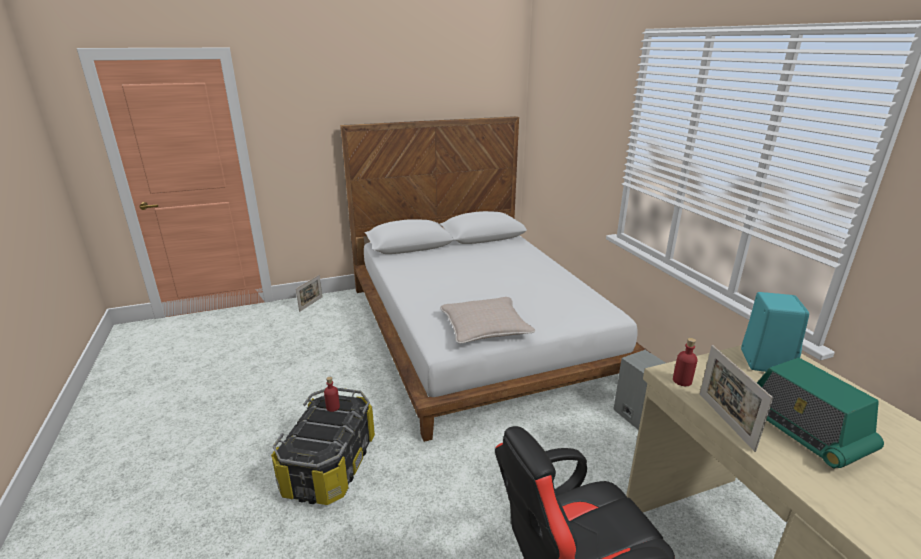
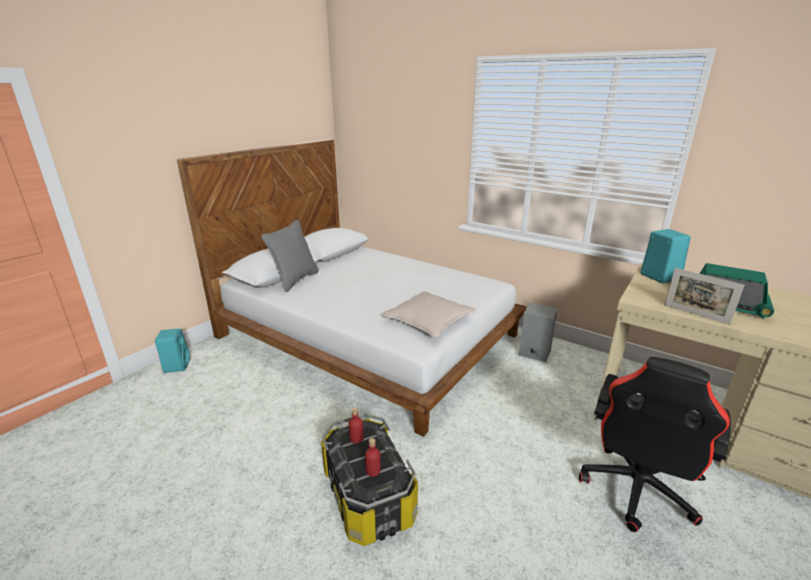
camera: 35 degrees left, 0 degrees up
(311, 304) = (177, 365): picture frame -> turquoise speaker
(419, 255) = (295, 280): none -> grey pillow
(682, 381) = (646, 301): red bottle -> red bottle (373, 471)

